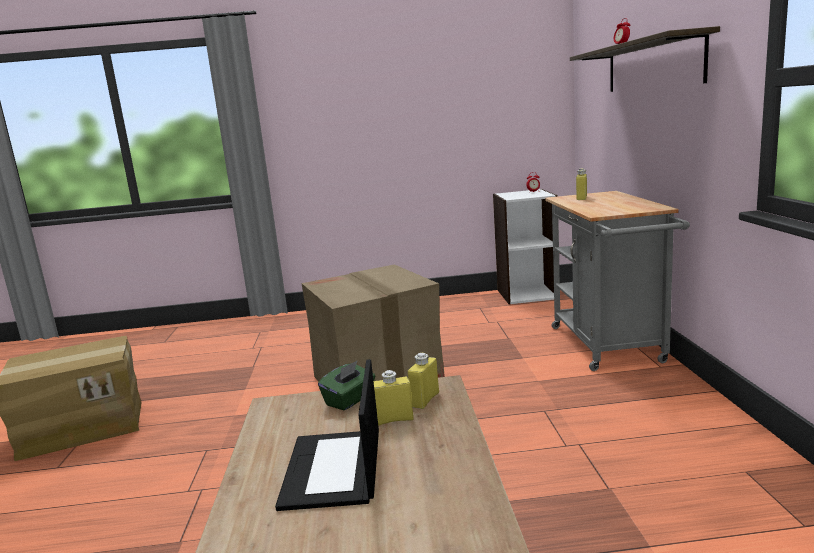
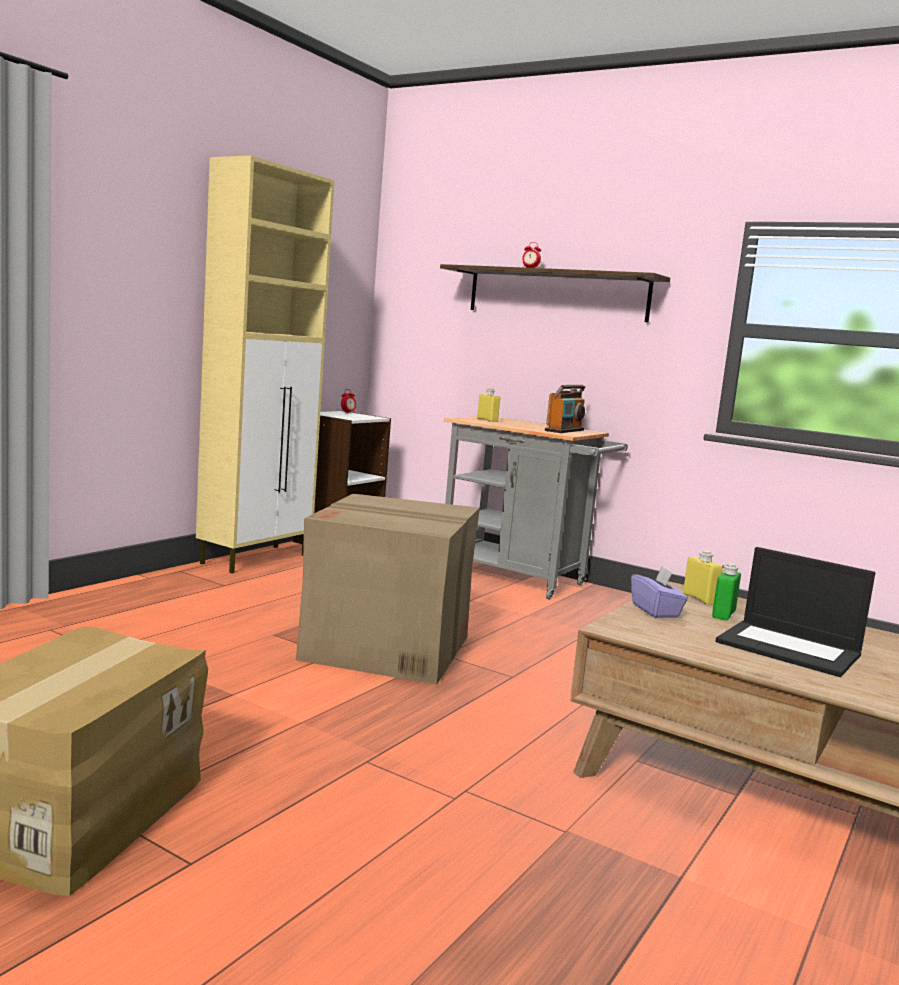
camera: 55 degrees left, 5 degrees down
(350, 400) = (656, 611): green tissue box -> purple tissue box
(393, 420) = (723, 614): yellow bottle -> green bottle
(445, 301) = (256, 559): none -> beige cabinet
(621, 208) = (564, 430): none -> radio

